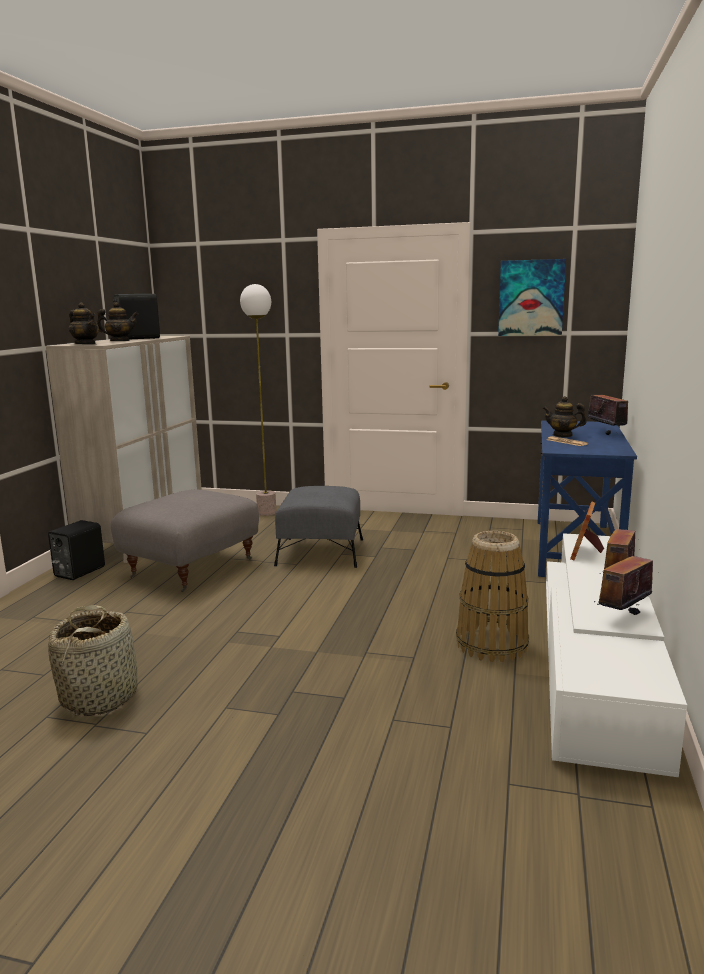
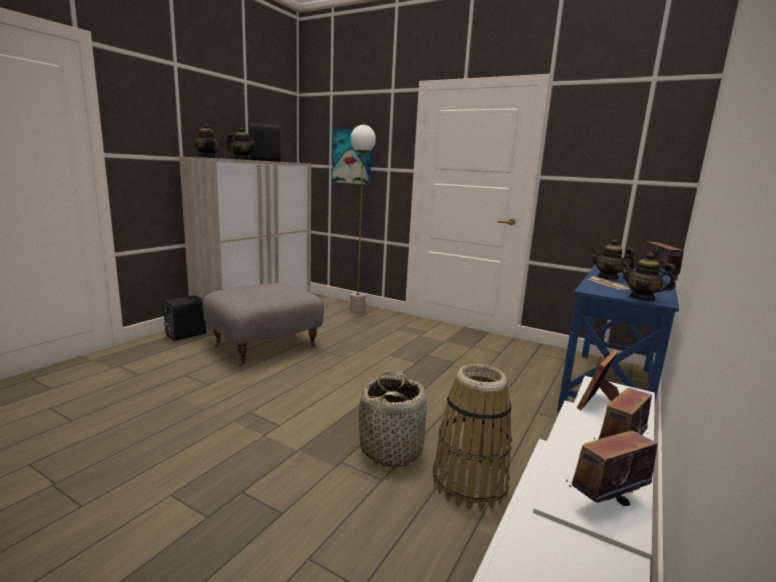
camera: 15 degrees right, 0 degrees up
(100, 697) = (86, 454): basket -> basket (391, 449)
(321, 552) = (374, 350): grey ottoman -> none
(531, 298) = (601, 146): picture -> picture (352, 156)
(603, 451) = (642, 298): none -> teapot

